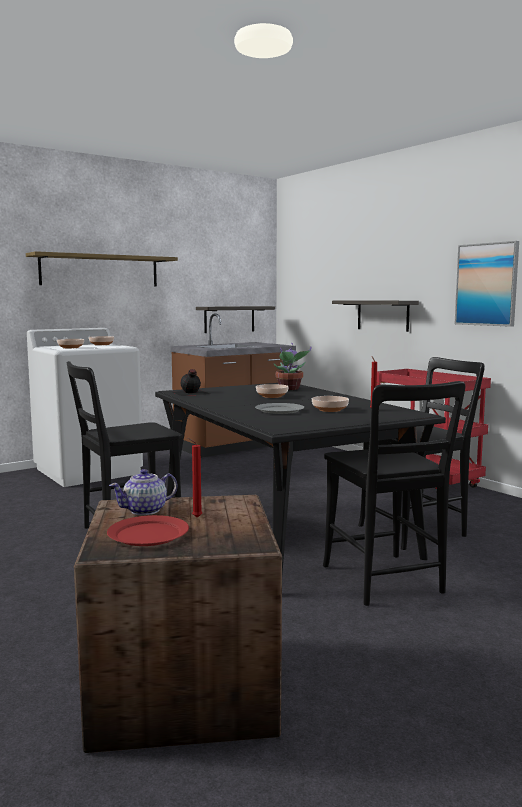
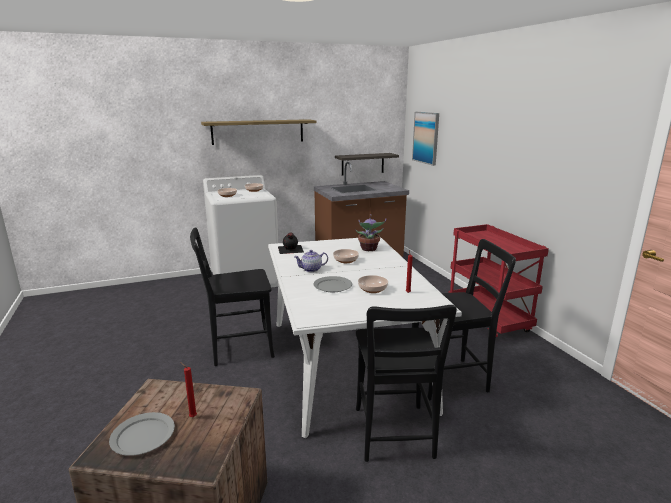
camera: 15 degrees right, 10 degrees up
(145, 510) = (166, 400): teapot -> teapot (311, 269)
(149, 534) = (143, 435): red plate -> grey plate
(283, 531) = (347, 363): black dining table -> white dining table
(383, 315) = (474, 175): shelf -> none
(486, 284) = (555, 165): picture -> picture (426, 137)

